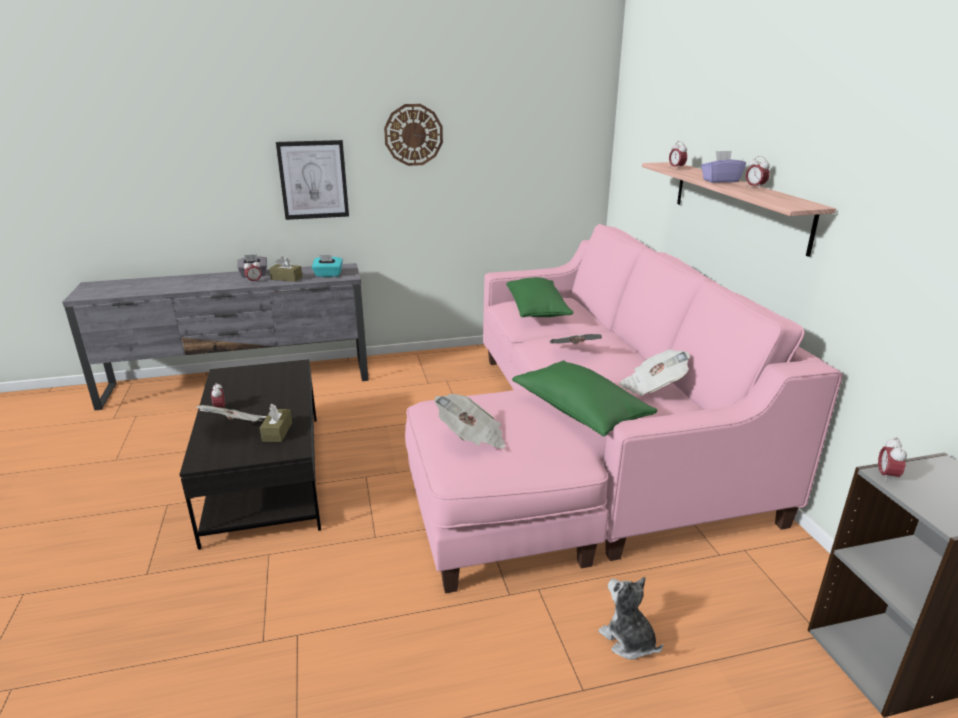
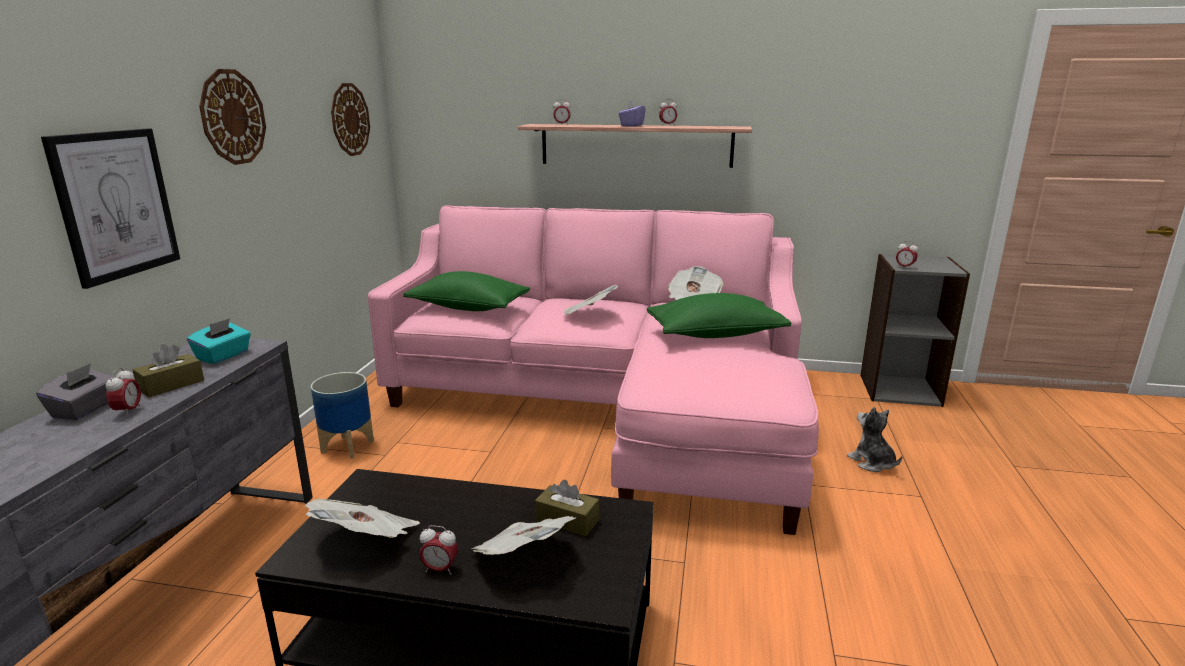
camera: 65 degrees left, 5 degrees down
(428, 369) = (348, 446): none -> planter
(472, 438) = (739, 380): newspaper -> newspaper (368, 540)
(549, 139) = (350, 119): none -> wall clock
(628, 640) = (872, 463): plush toy -> plush toy turned 75 degrees clockwise

